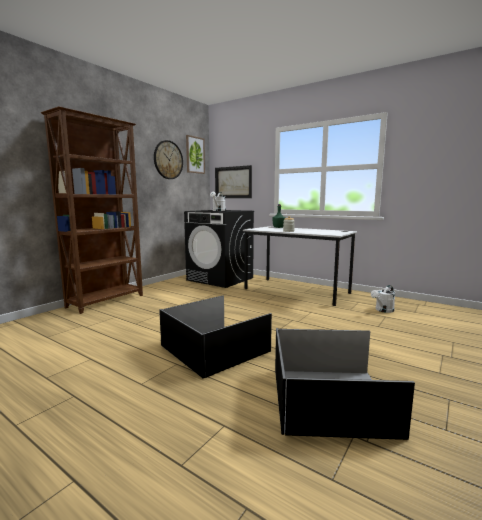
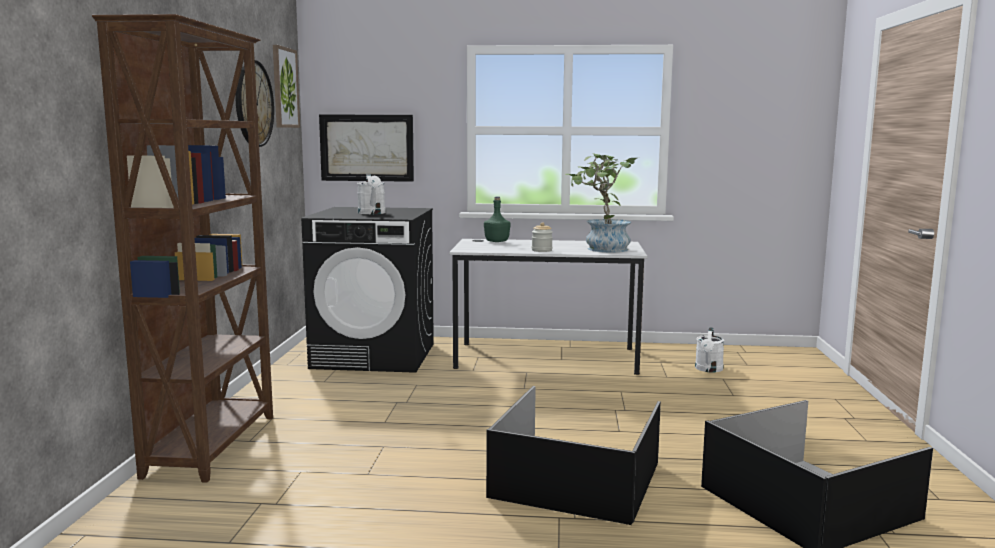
camera: 30 degrees left, 0 degrees up
(322, 232) = (601, 249): none -> potted plant

